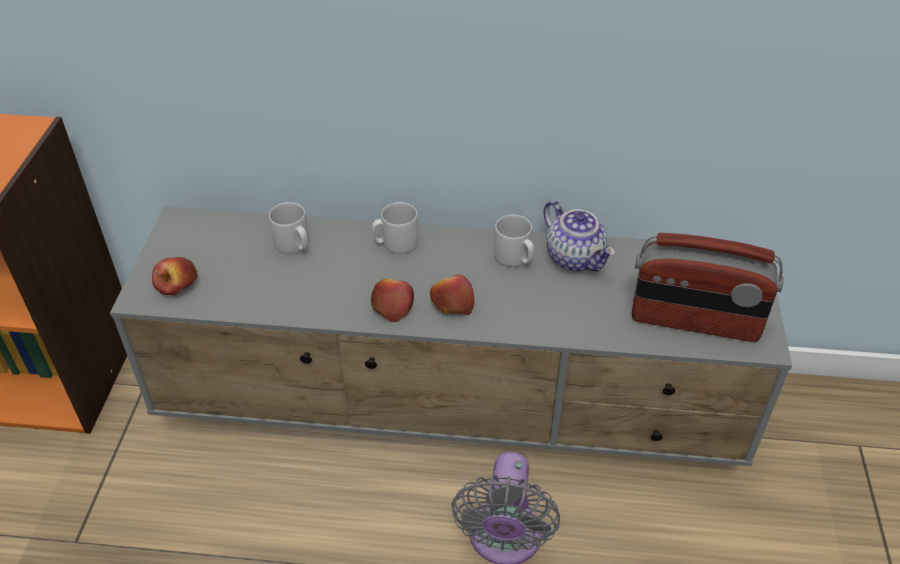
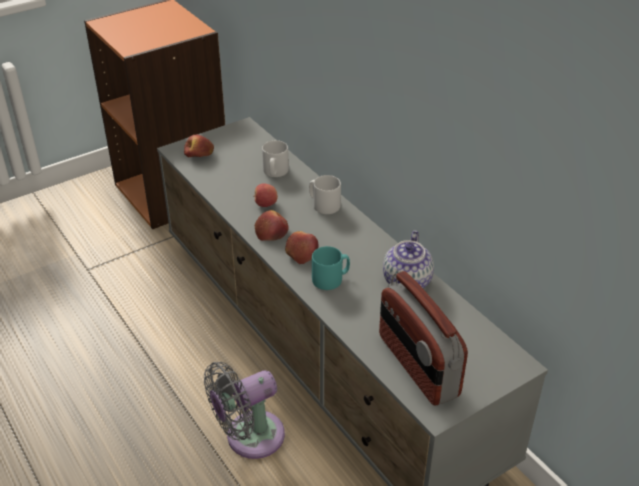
camera: 50 degrees right, 5 degrees down
(339, 283) = (265, 204): none -> apple
(515, 258) = (373, 257): grey mug -> none
(517, 306) = (331, 279): none -> turquoise mug

